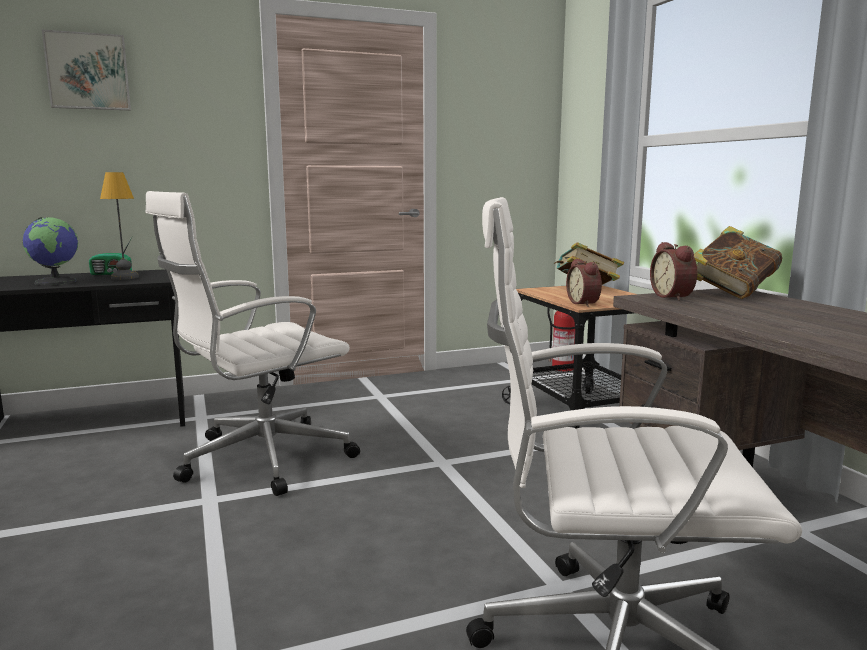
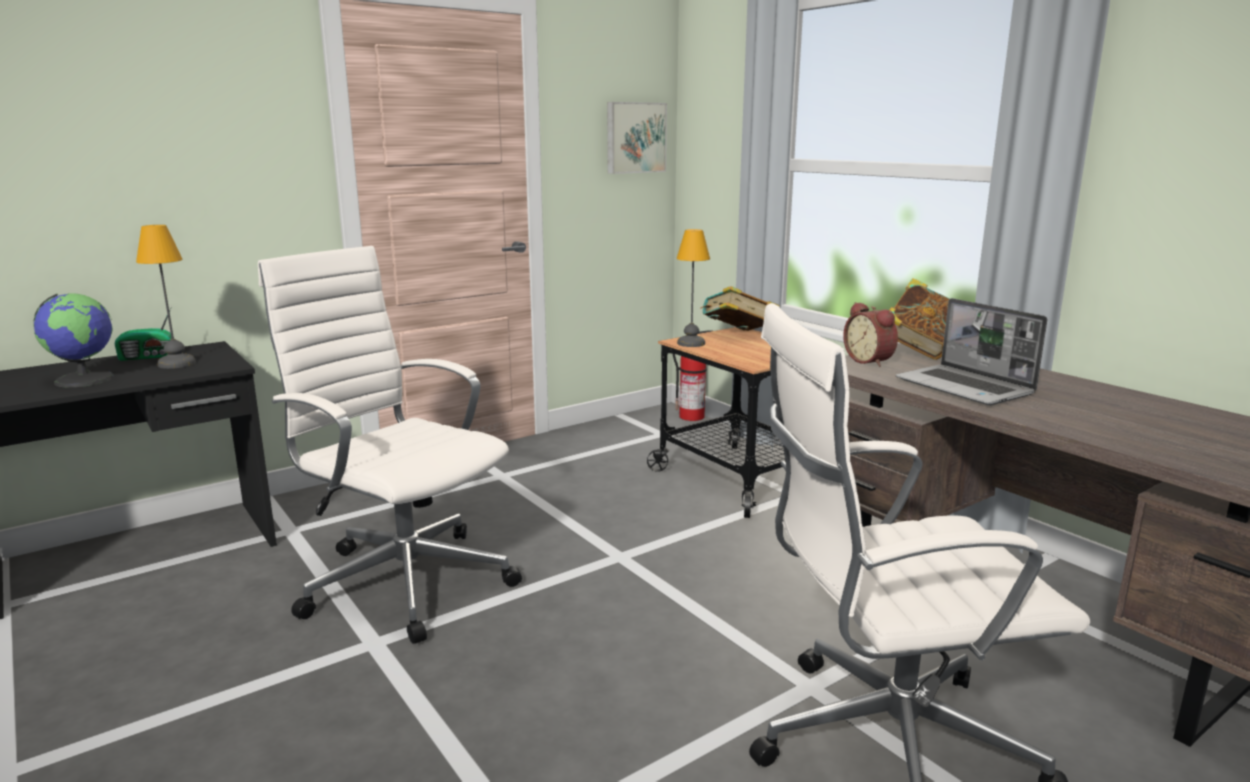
camera: 15 degrees left, 5 degrees up
(88, 72) = (88, 81): picture -> picture (635, 137)
(260, 459) = (404, 580): white office chair -> white office chair turned 90 degrees clockwise
(540, 291) = (692, 343): none -> table lamp
(585, 303) = (753, 360): alarm clock -> none
(753, 316) = (966, 387): none -> laptop

